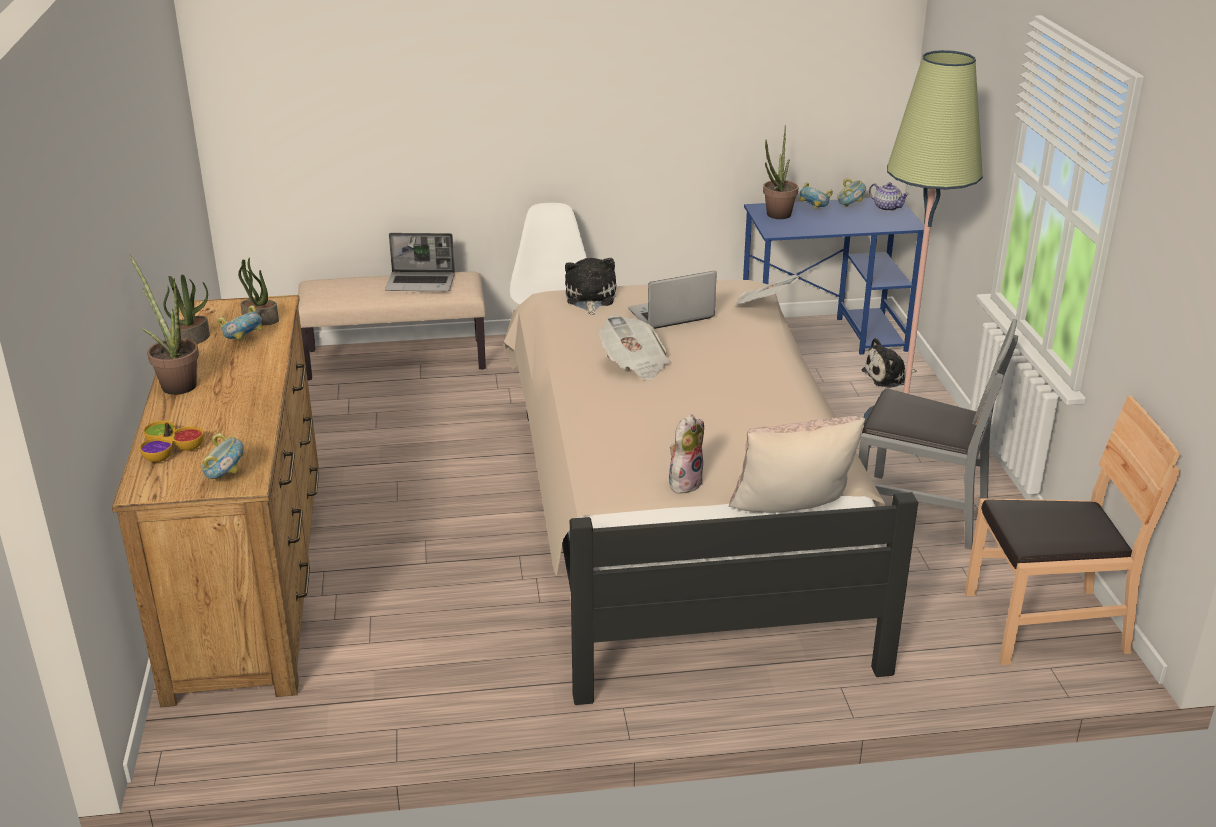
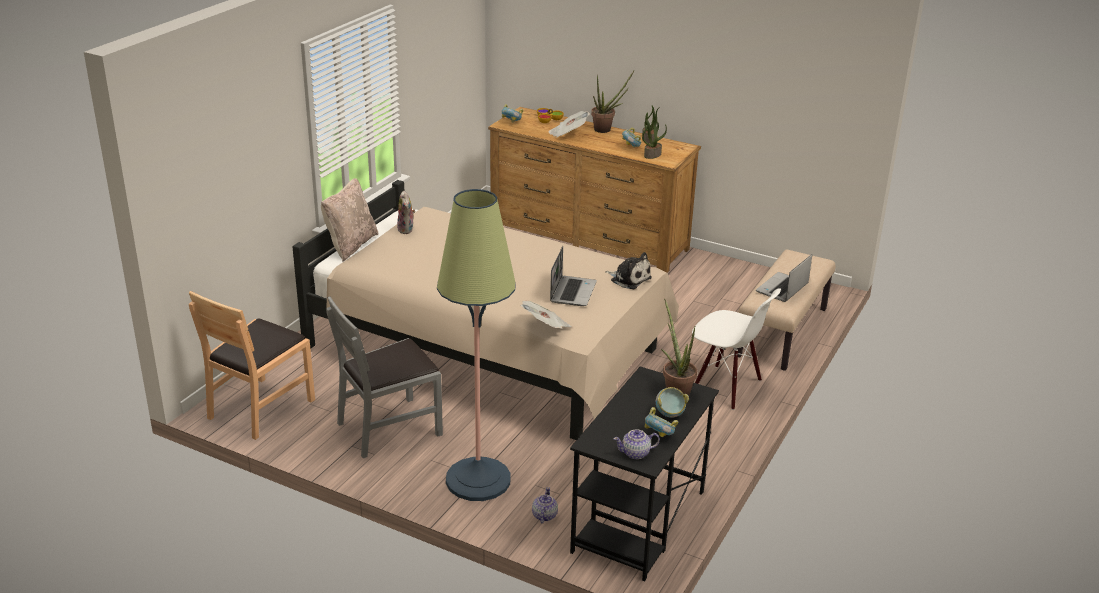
camera: 125 degrees right, 0 degrees up
(634, 364) = (527, 259): newspaper -> newspaper (568, 134)
(824, 337) = (638, 522): blue desk -> black desk
(888, 377) = (544, 516): plush toy -> teapot

